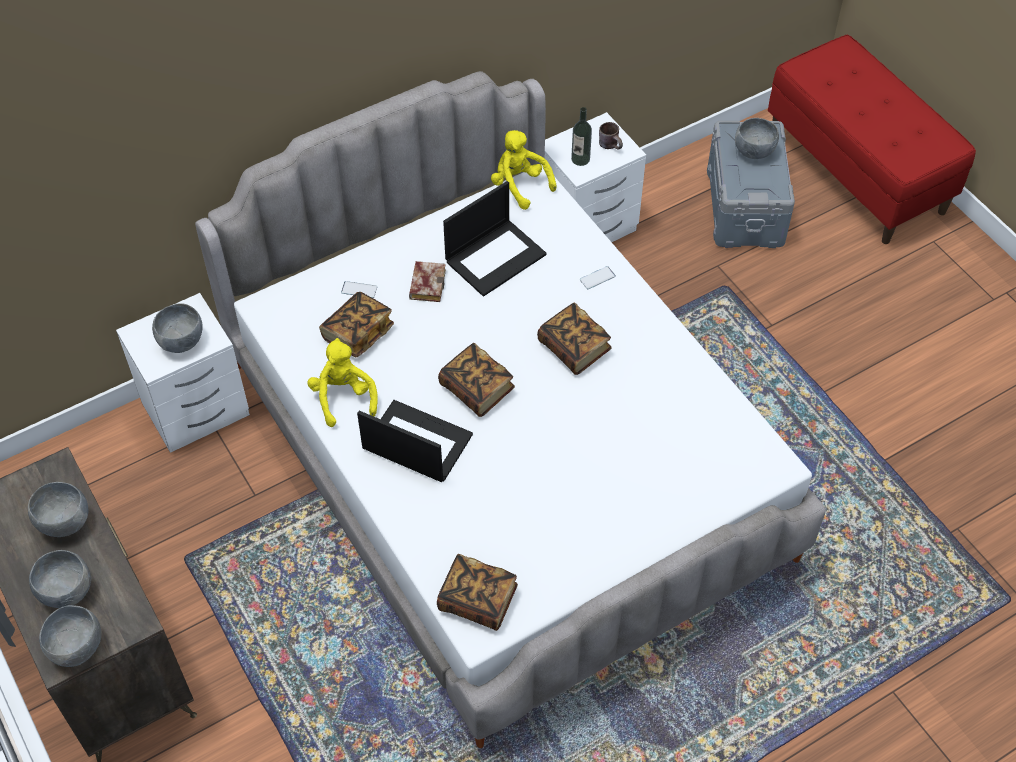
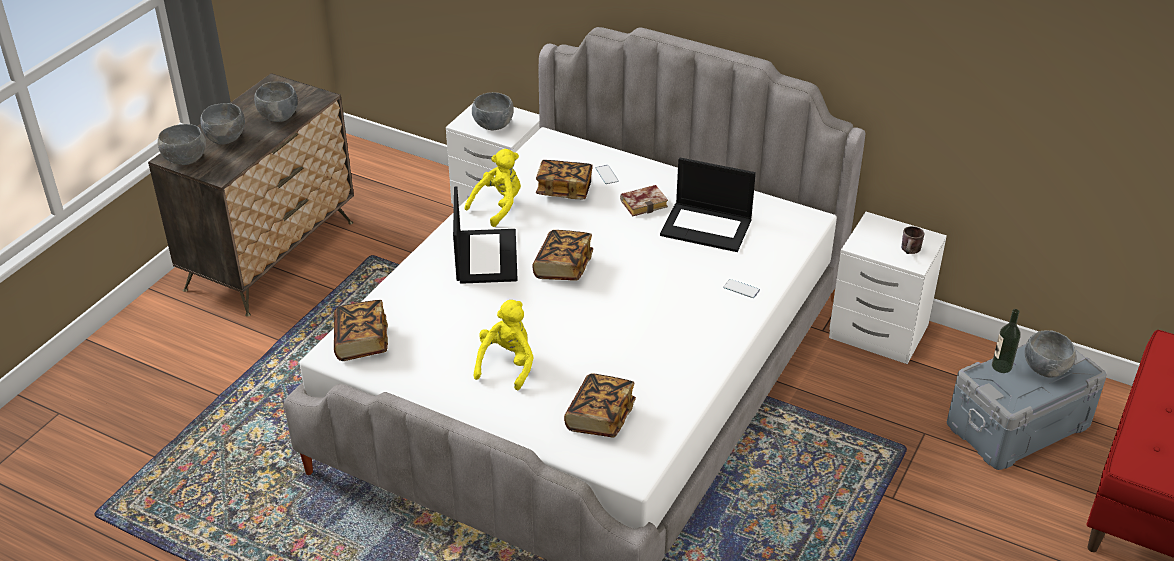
camera: 60 degrees right, 15 degrees down
(519, 185) = (797, 211): yellow plush toy -> yellow plush toy (507, 364)
(574, 348) = (652, 303): book -> book (600, 417)
(580, 159) = (874, 240): bottle -> bottle (1001, 366)

